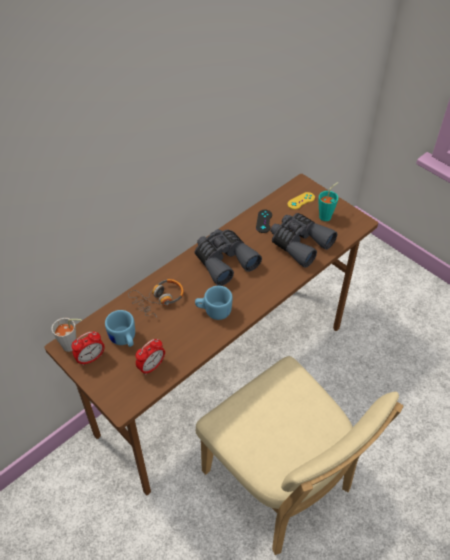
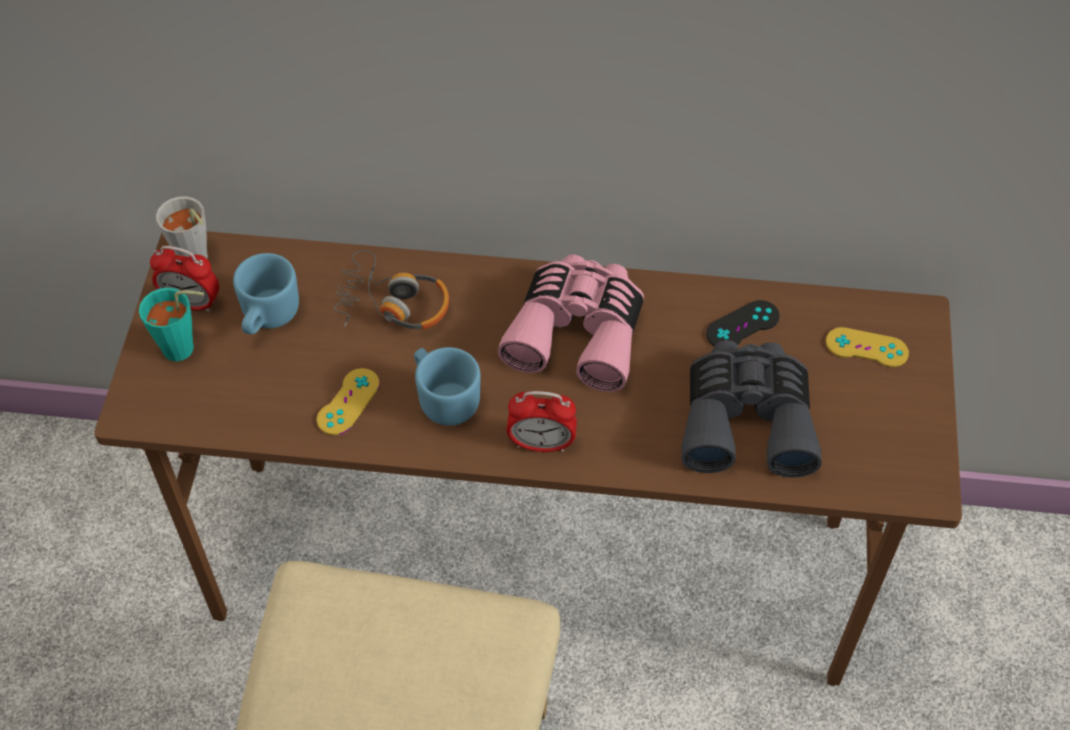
camera: 50 degrees right, 5 degrees up
(151, 367) = (246, 394): alarm clock -> alarm clock (541, 444)
(187, 338) = (348, 402): none -> yellow game controller
(224, 260) = (578, 332): grey binoculars -> pink binoculars
(327, 215) = (876, 417): turquoise cup -> turquoise cup (185, 349)

